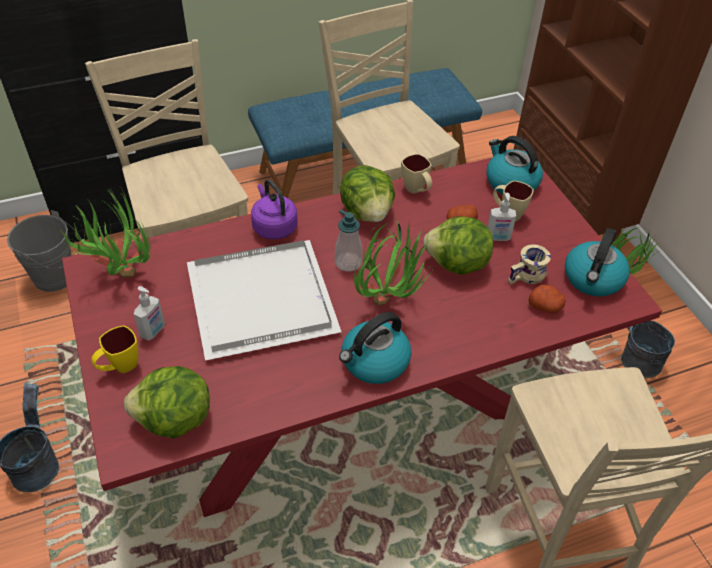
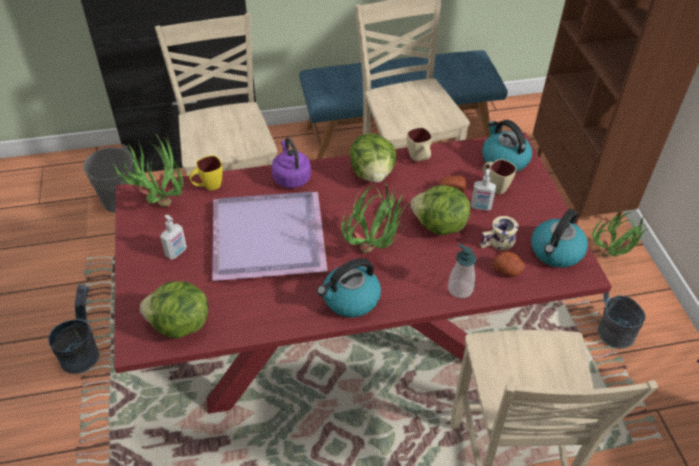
camera: 10 degrees right, 0 degrees up
(120, 367) = (145, 278): yellow mug -> yellow mug (208, 187)
(264, 301) = (270, 238): white tray -> purple tray
(348, 262) = (346, 214): soap dispenser -> soap dispenser (460, 289)

